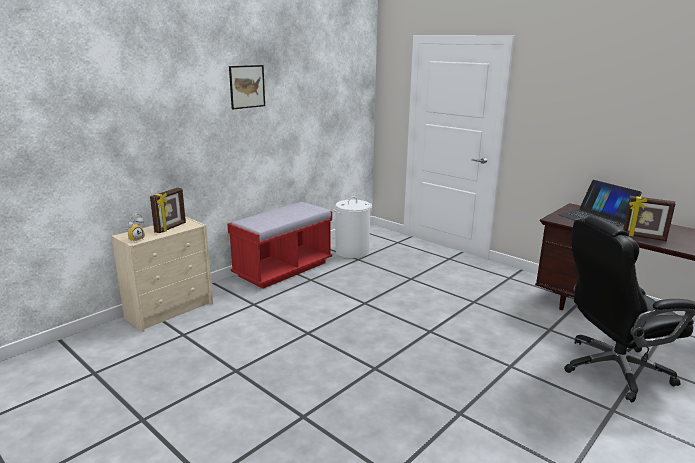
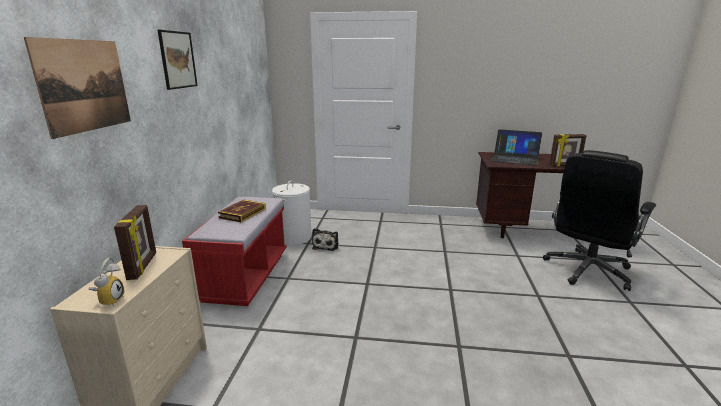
camera: 35 degrees left, 0 degrees up
(159, 107) = (84, 85): none -> picture
(284, 214) = (242, 213): none -> book
(370, 265) = (326, 245): none -> plush toy

